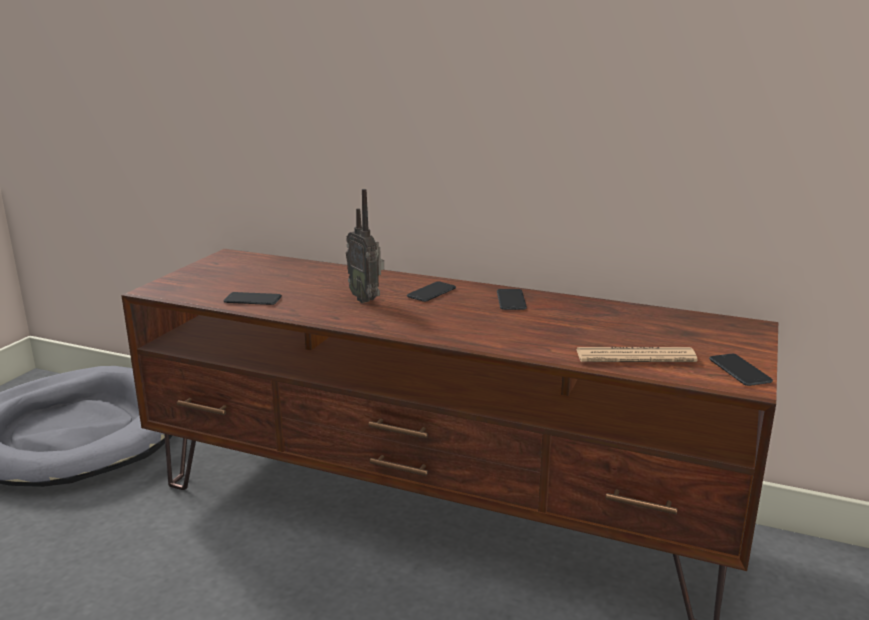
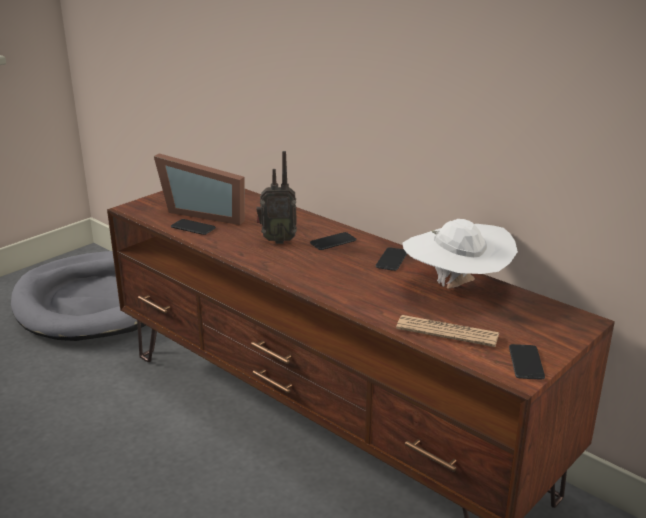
camera: 20 degrees right, 5 degrees up
(256, 283) = (206, 213): none -> picture frame
(366, 299) = (277, 240): radio -> radio turned 75 degrees counterclockwise
(602, 316) = (456, 287): none -> white hat

